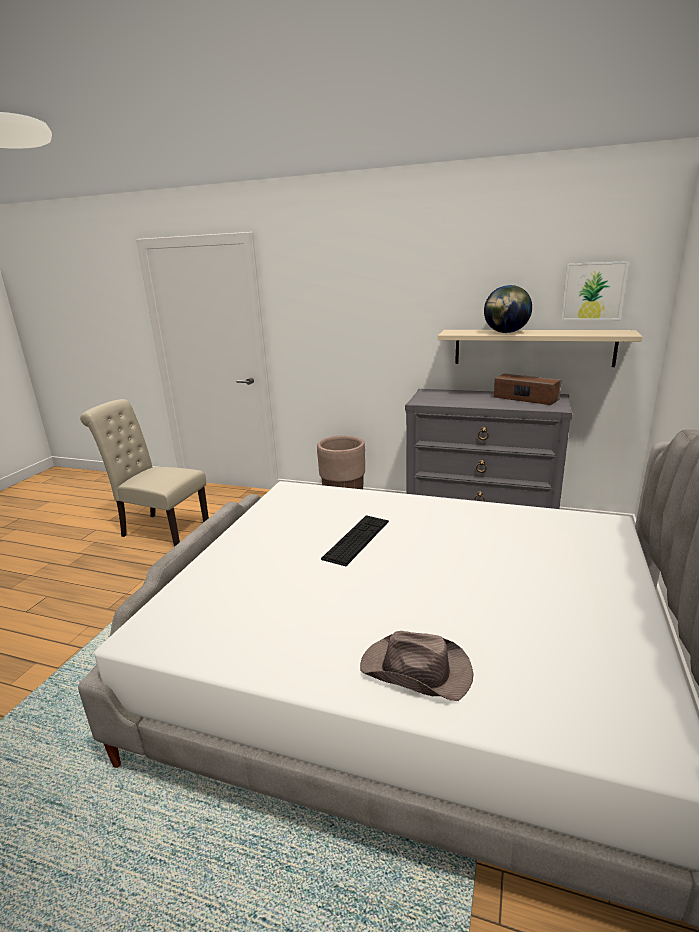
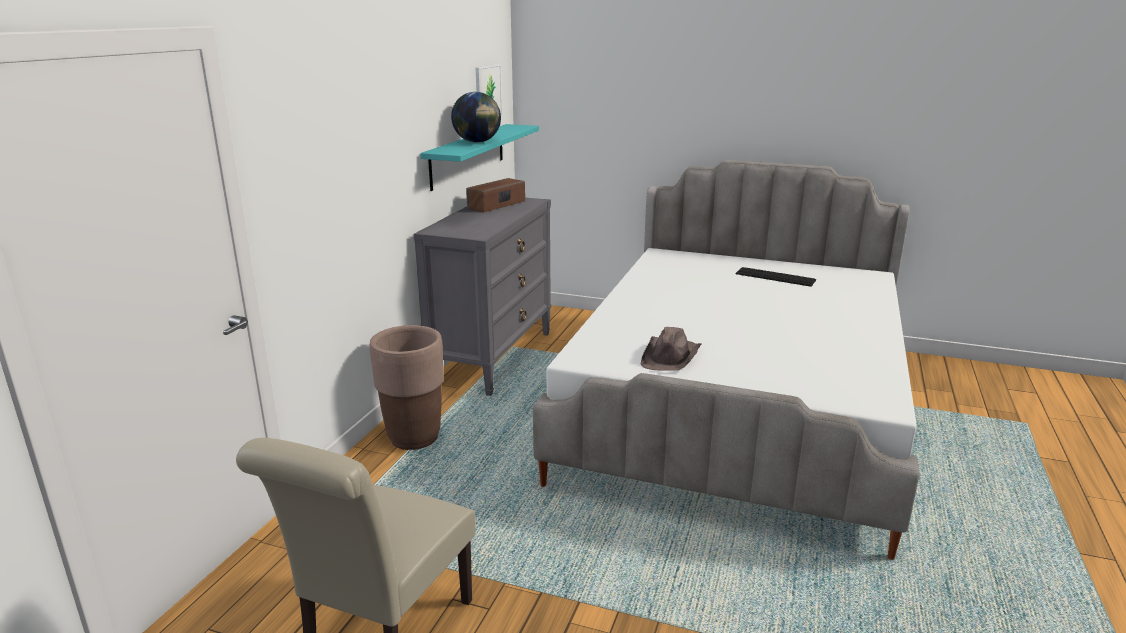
camera: 90 degrees left, 0 degrees up
(357, 539) = (698, 326): keyboard -> keyboard (775, 277)
(417, 671) = (856, 314): brown hat -> brown hat (671, 356)
(533, 347) = (468, 155): beige shelf -> turquoise shelf

